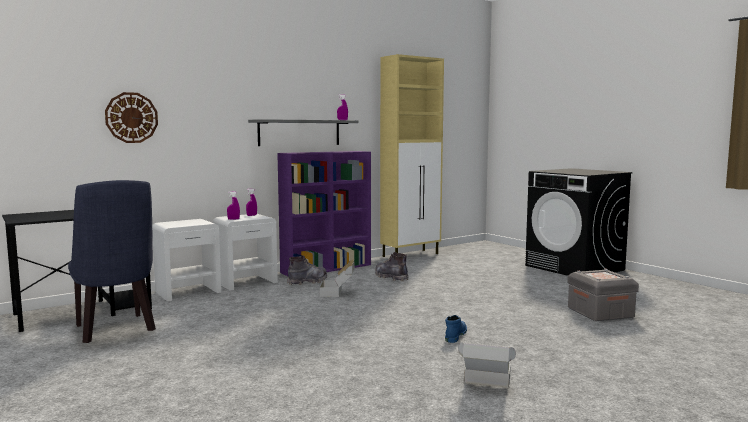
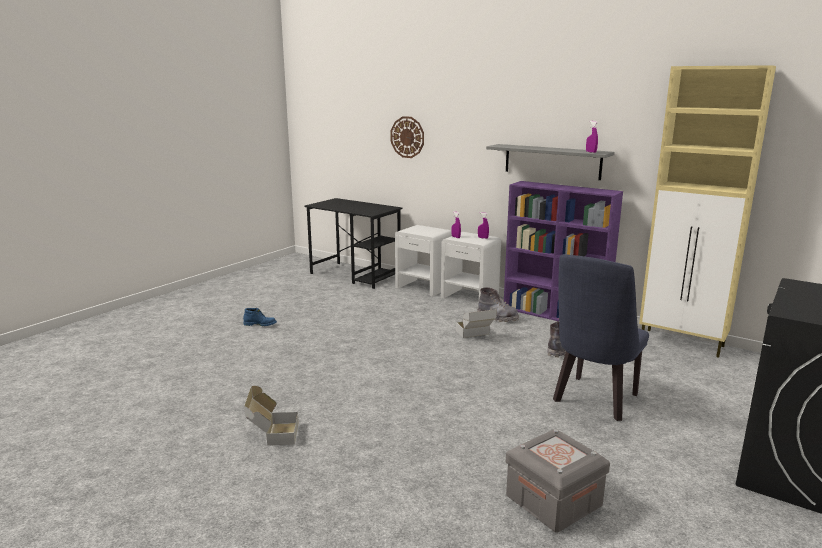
camera: 70 degrees right, 10 degrees up
(116, 330) = (326, 292): blue chair -> blue chair (593, 401)
(455, 335) = (387, 406): blue boot -> blue boot (260, 324)

